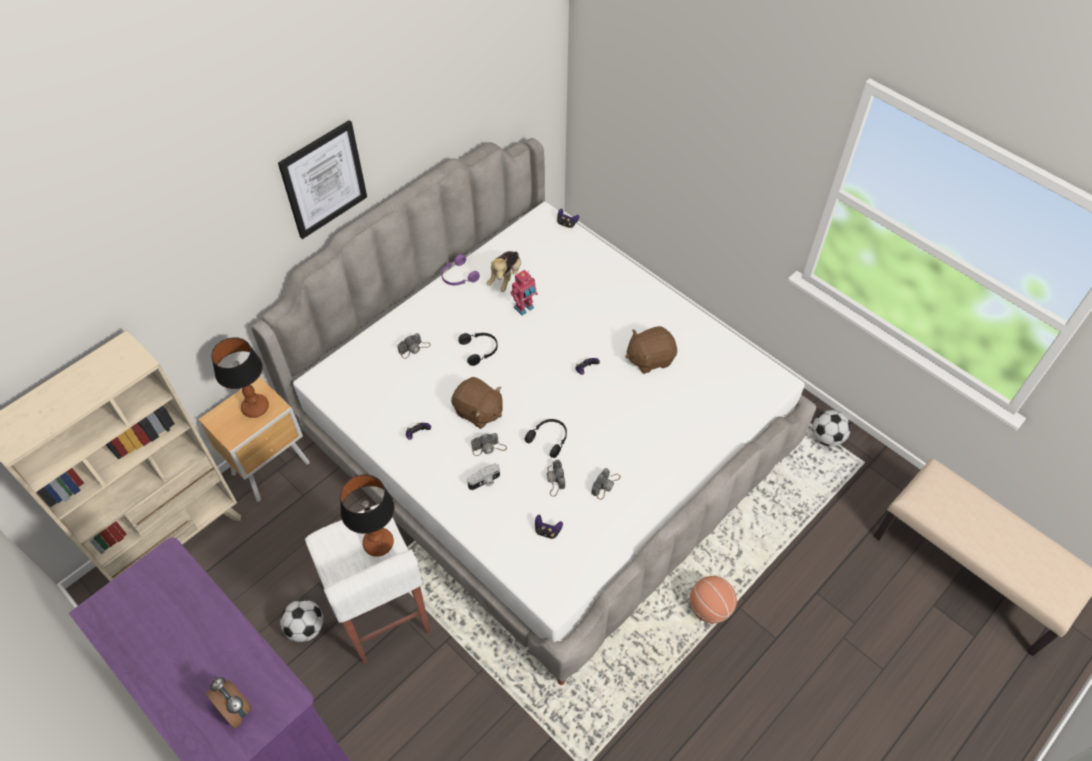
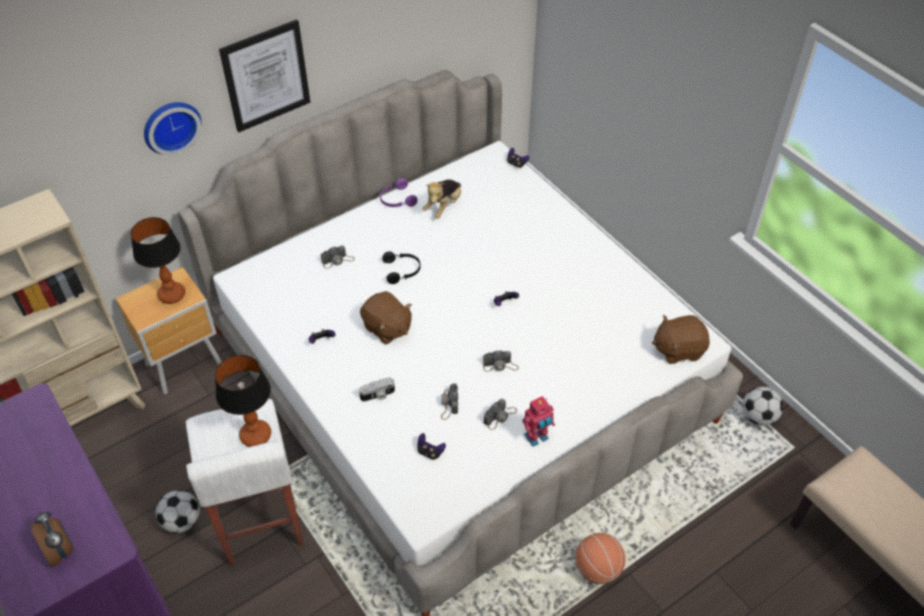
camera: 10 degrees right, 5 degrees down
(237, 245) = (170, 125): none -> wall clock
(488, 447) = (389, 363): camera -> camera (500, 365)
(524, 308) = (456, 237): toy robot -> toy robot (537, 438)
(549, 439) = (452, 364): black headphones -> none
(650, 358) = (573, 301): brown plush toy -> brown plush toy (678, 349)

